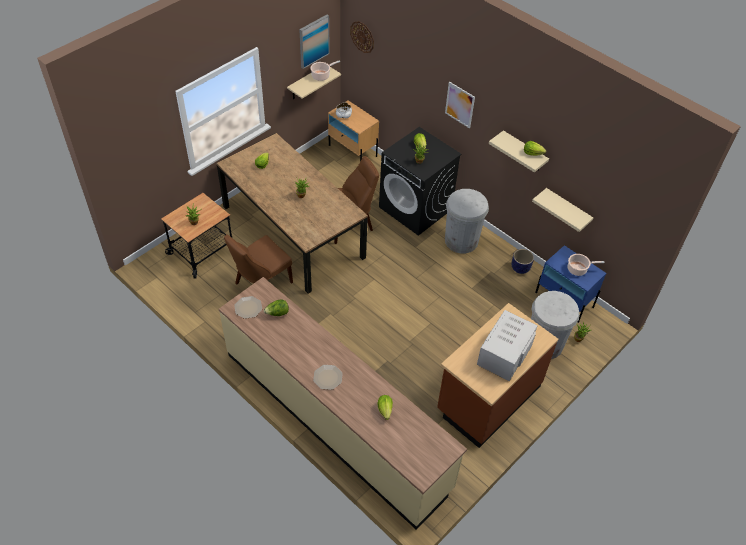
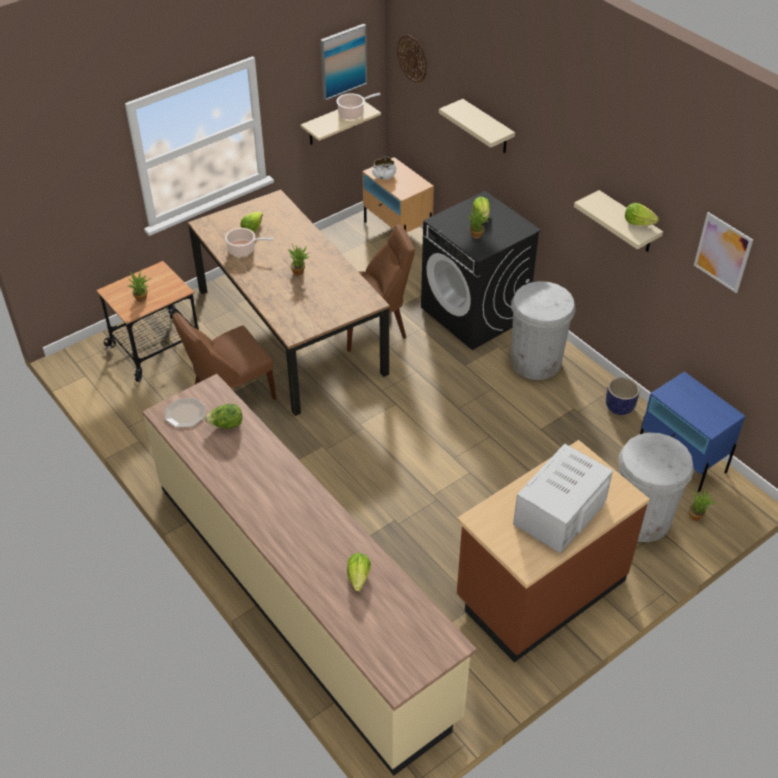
camera: 10 degrees right, 5 degrees down
(328, 377) = (281, 521): plate -> none
(459, 105) = (539, 153): picture -> picture (723, 252)
(567, 209) = (689, 314): beige shelf -> beige shelf (487, 127)
(578, 269) = (701, 407): cooking pot -> cooking pot (243, 250)

